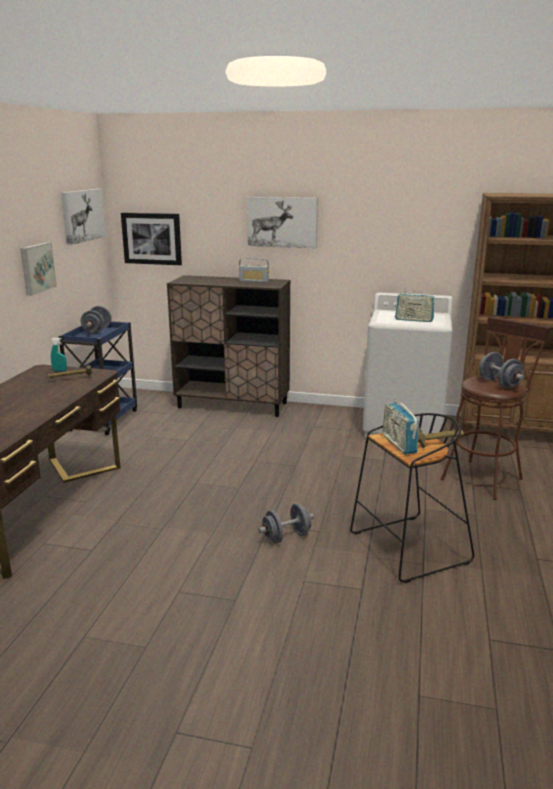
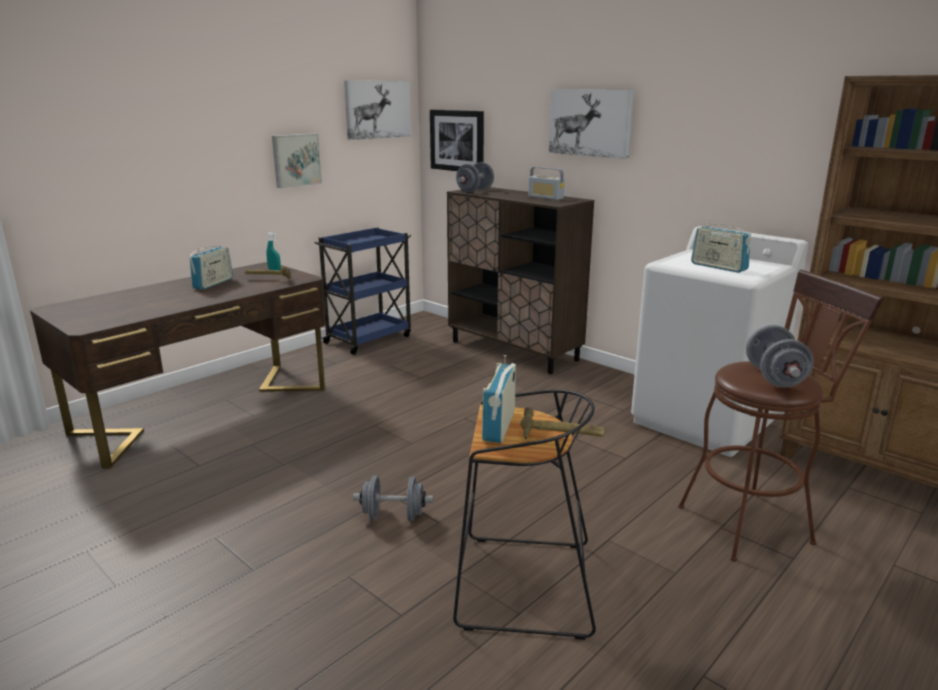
camera: 30 degrees right, 0 degrees up
(27, 391) = (213, 283): none -> radio
(97, 331) = (370, 238): grey dumbbell -> grey dumbbell (475, 191)

